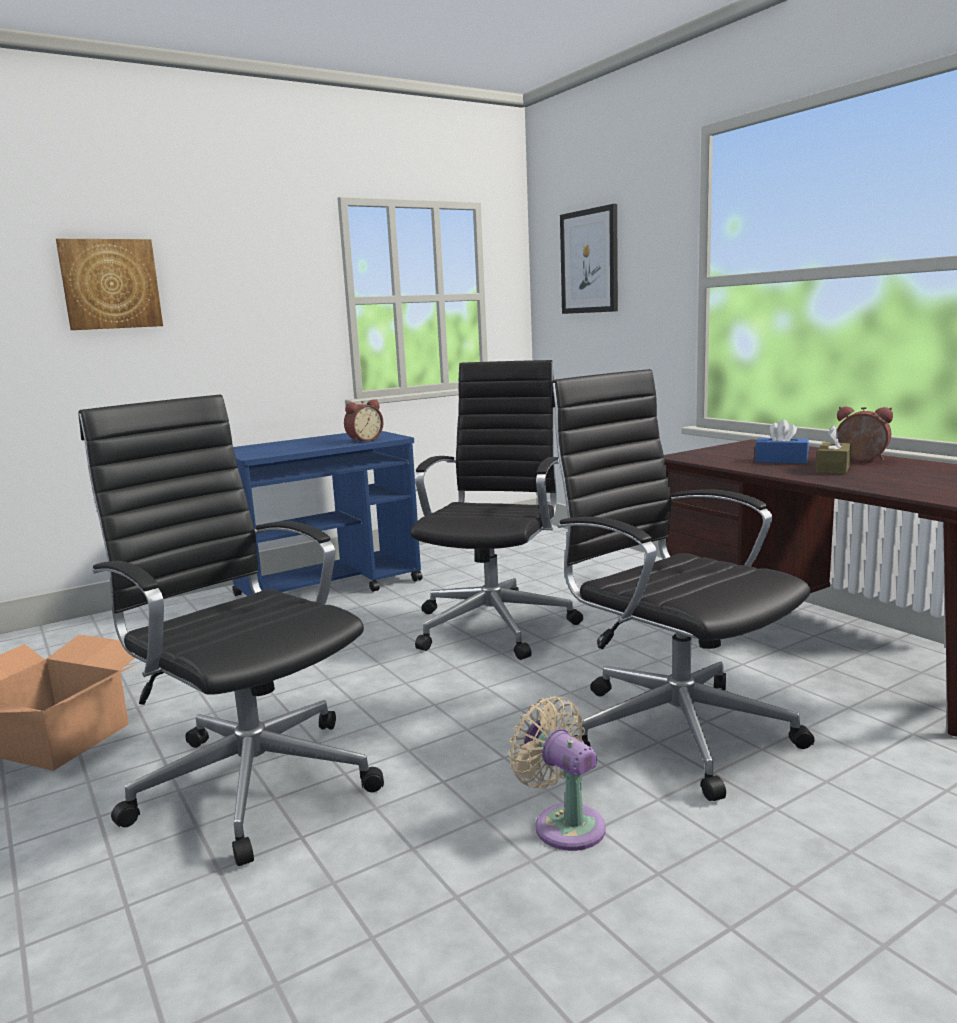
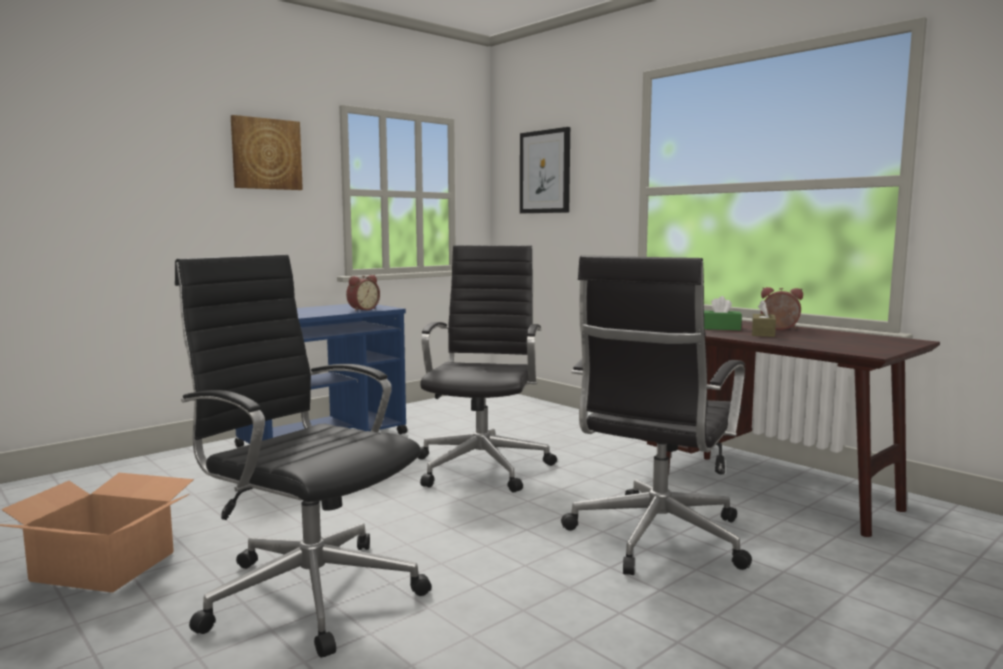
camera: 10 degrees left, 5 degrees down
(110, 284) = (141, 163): picture -> picture (266, 154)
(564, 824) = (591, 611): beige fan -> none
(673, 728) = (655, 539): black office chair -> black office chair turned 105 degrees counterclockwise
(781, 460) = (720, 328): blue tissue box -> green tissue box

